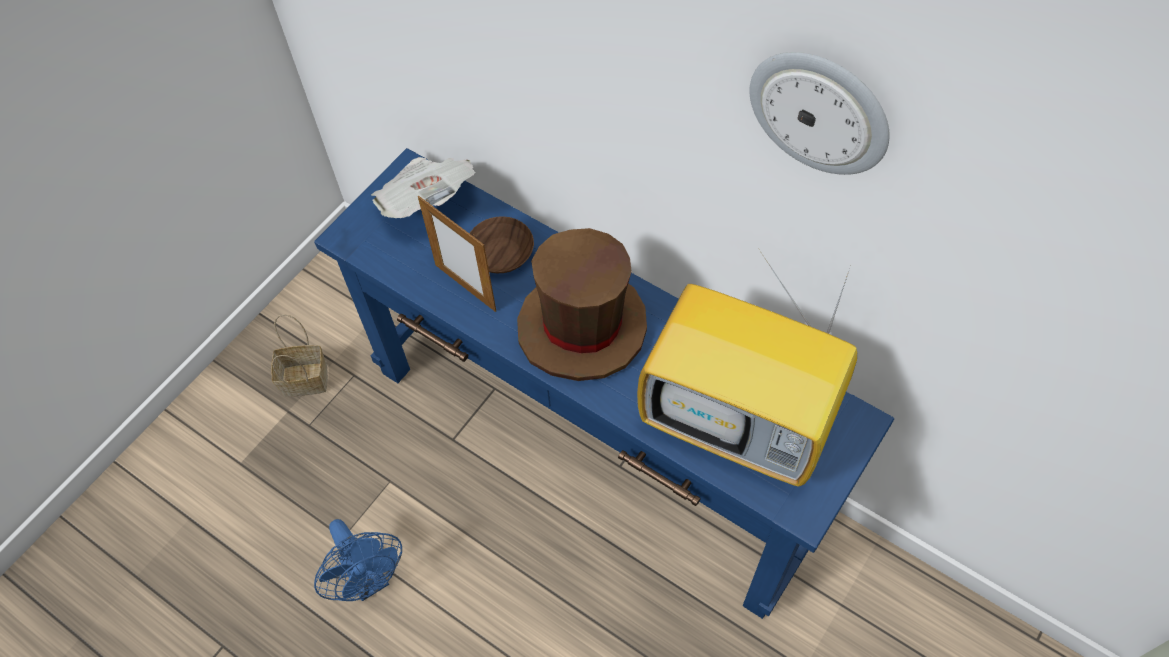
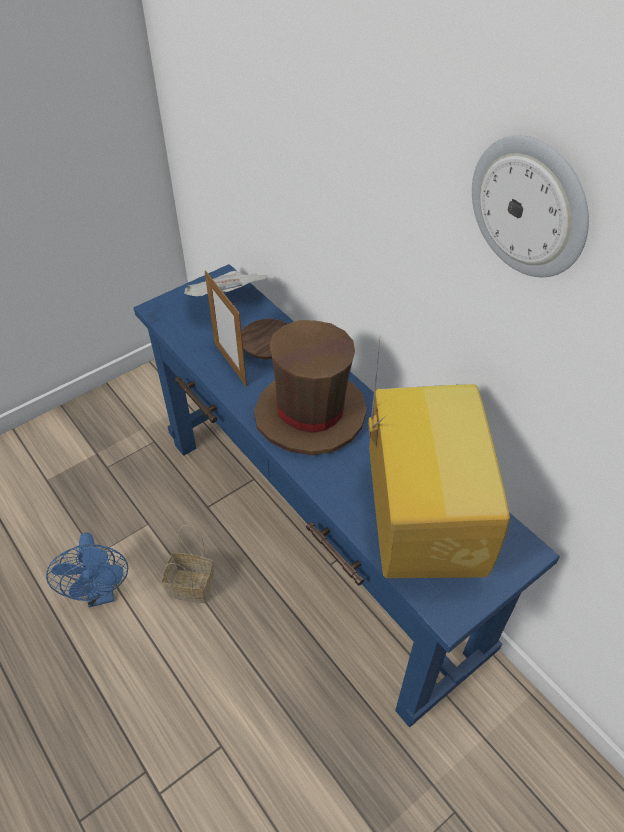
camera: 15 degrees right, 10 degrees down
(306, 378) = (119, 434): basket -> basket (193, 585)
(741, 421) = (418, 520): television -> television turned 135 degrees counterclockwise

